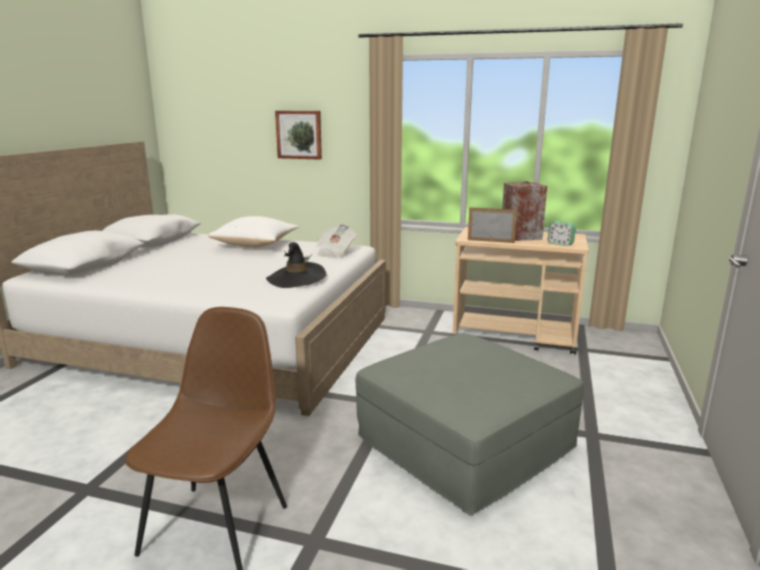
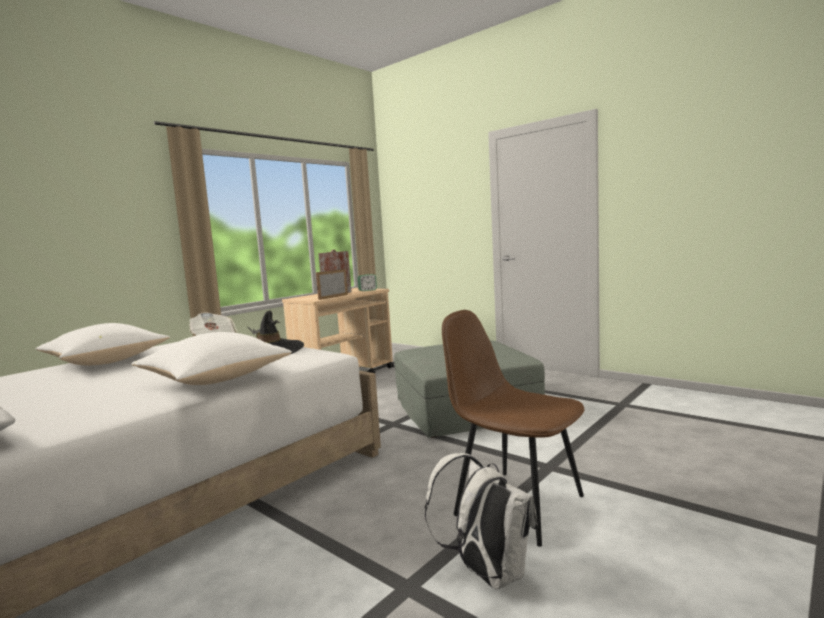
camera: 65 degrees left, 10 degrees down
(98, 527) = (486, 573): none -> white backpack
(195, 287) = (215, 381): none -> white pillow
(299, 134) = (74, 229): picture -> none

